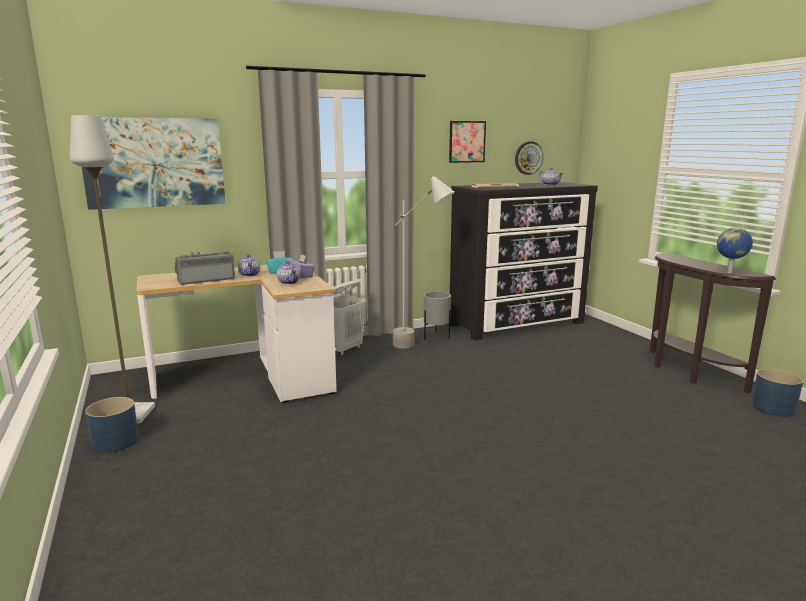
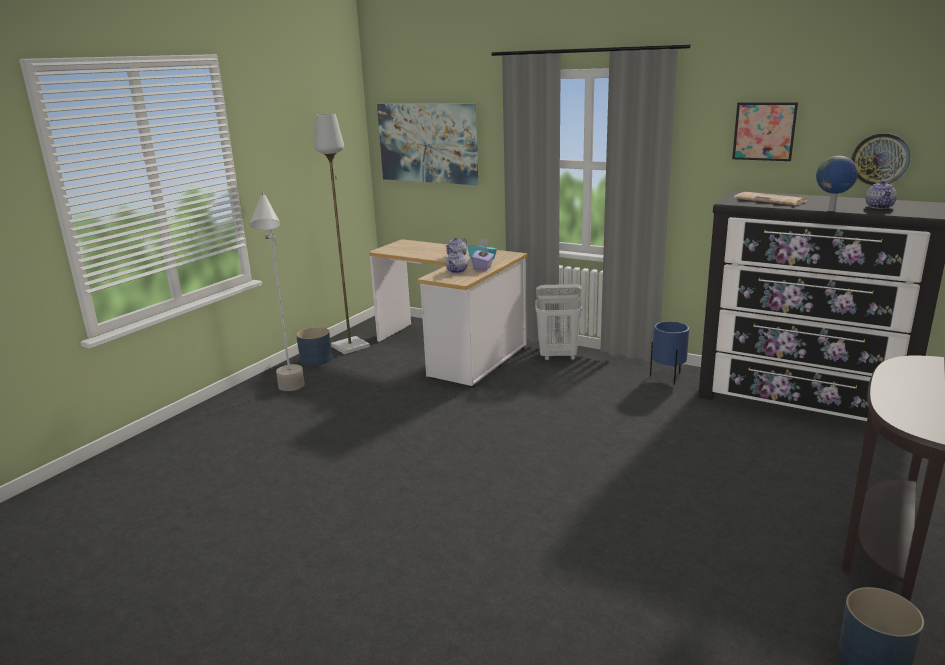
camera: 55 degrees right, 5 degrees up
(206, 280) = (421, 254): radio -> none
(420, 347) = (628, 381): grey floor lamp -> grey floor lamp (291, 394)
(436, 337) = (668, 378): grey planter -> blue planter
(730, 272) = (891, 413): globe -> globe (832, 210)

